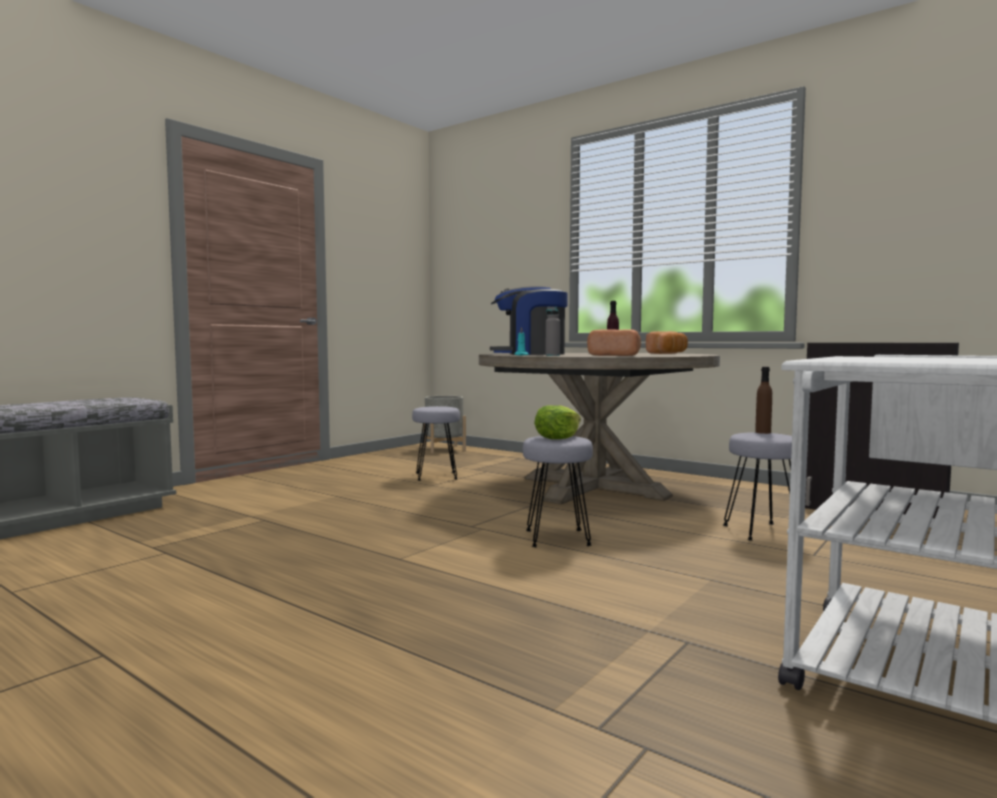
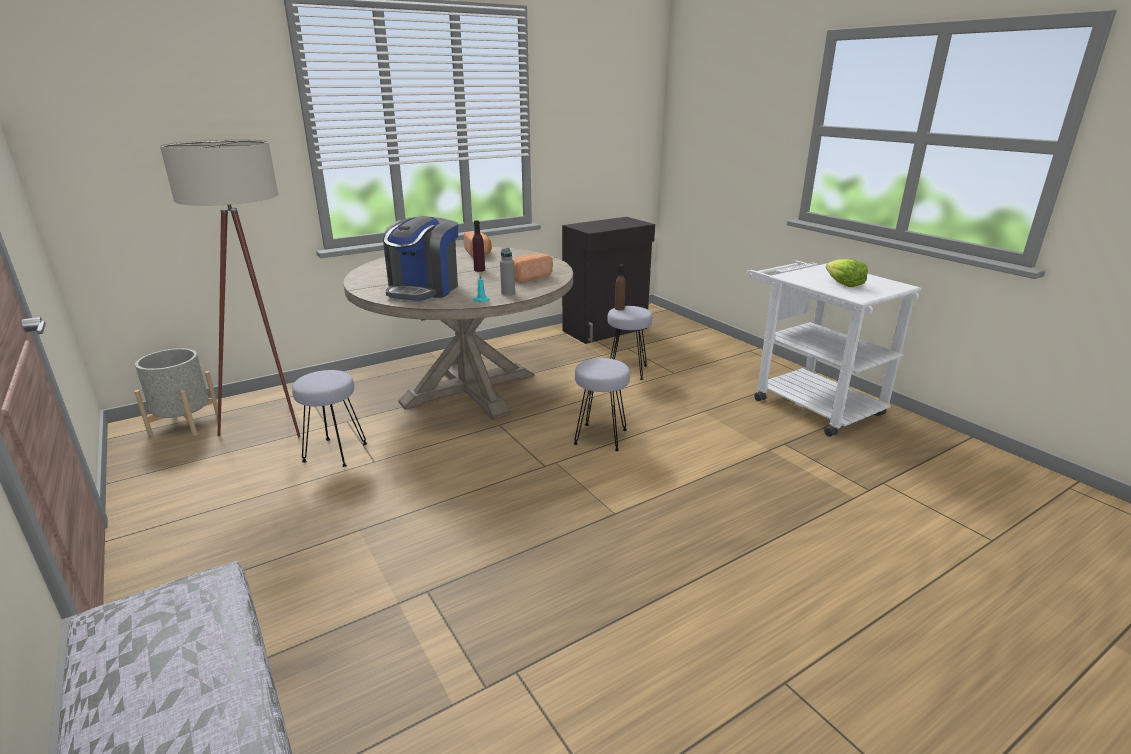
camera: 70 degrees left, 20 degrees up
(470, 459) = (275, 419): none -> beige floor lamp
(557, 437) = (601, 366): lettuce -> lettuce (844, 284)

